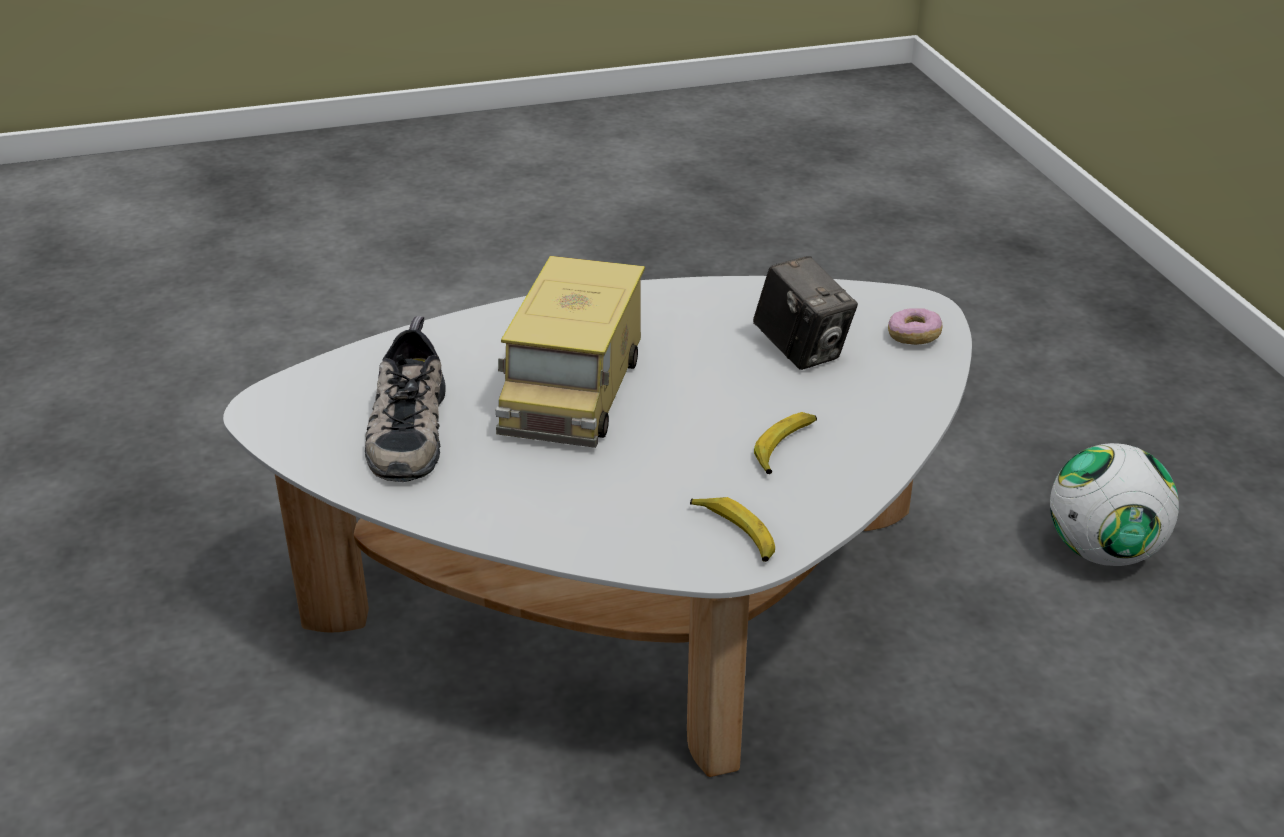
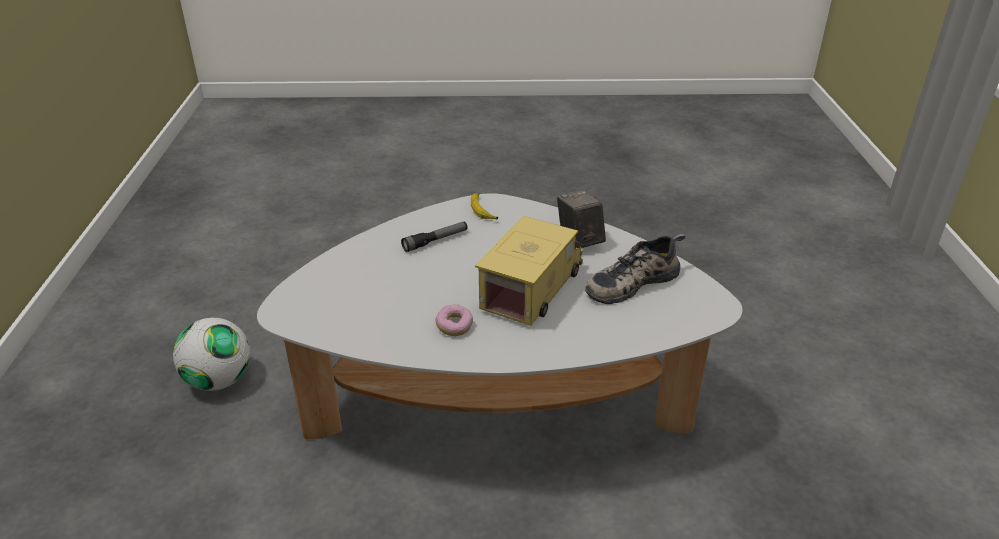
camera: 165 degrees left, 0 degrees up
(406, 427) = (632, 281): shoe -> shoe turned 135 degrees counterclockwise
(784, 448) = (435, 241): banana -> flashlight
(801, 350) = (384, 293): camera -> camera (579, 240)
(913, 337) = (310, 291): donut -> donut (454, 327)

